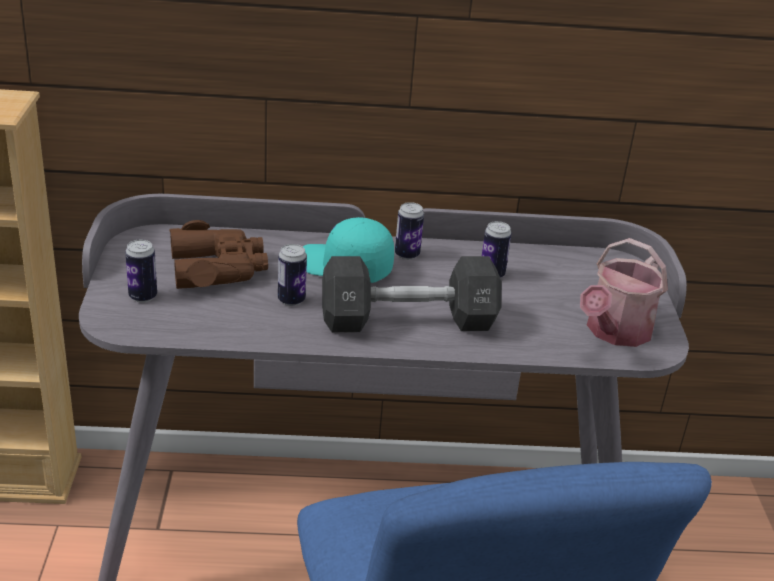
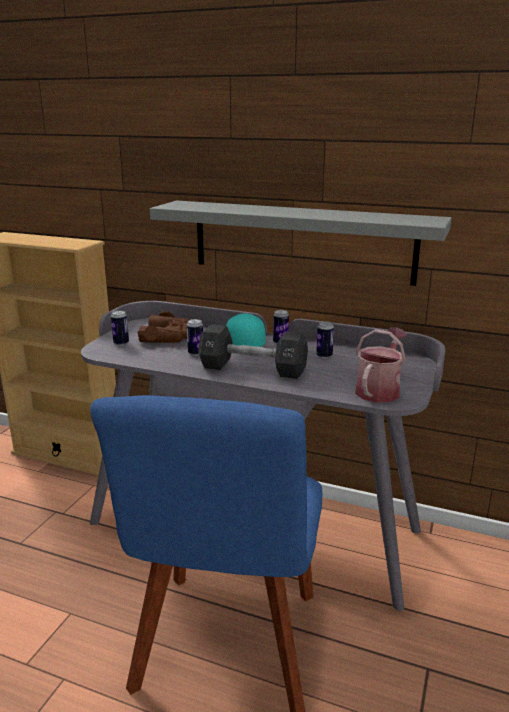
camera: 25 degrees right, 10 degrees down
(432, 84) = (301, 241): none -> grey shelf
(614, 332) = (379, 389): watering can -> watering can turned 150 degrees clockwise

